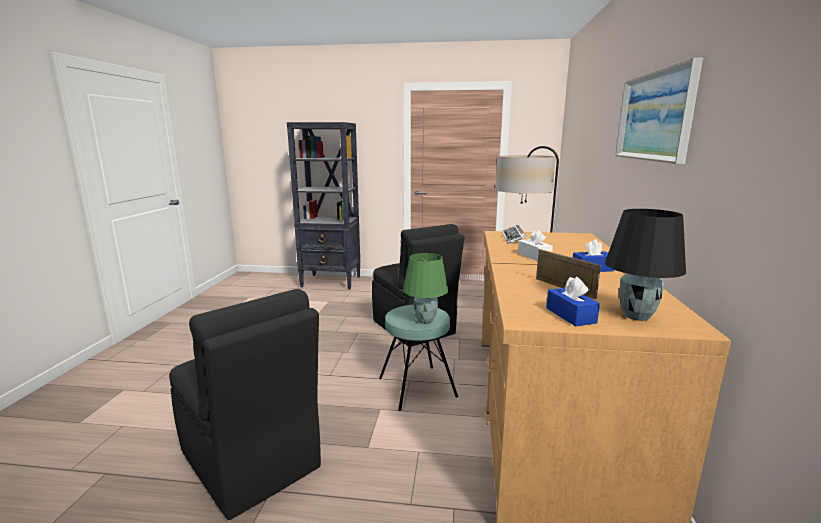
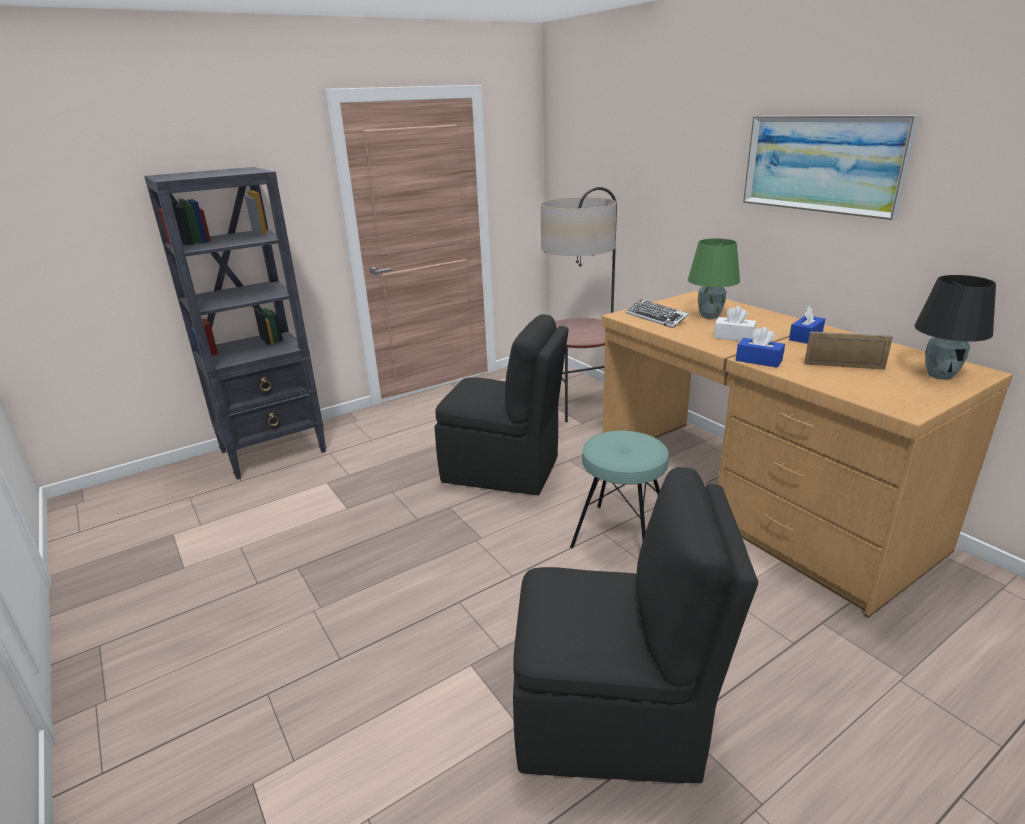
camera: 40 degrees left, 10 degrees up
(424, 321) = (648, 451): green table lamp -> green table lamp (709, 316)
(570, 315) = (915, 392): blue tissue box -> blue tissue box (758, 360)

